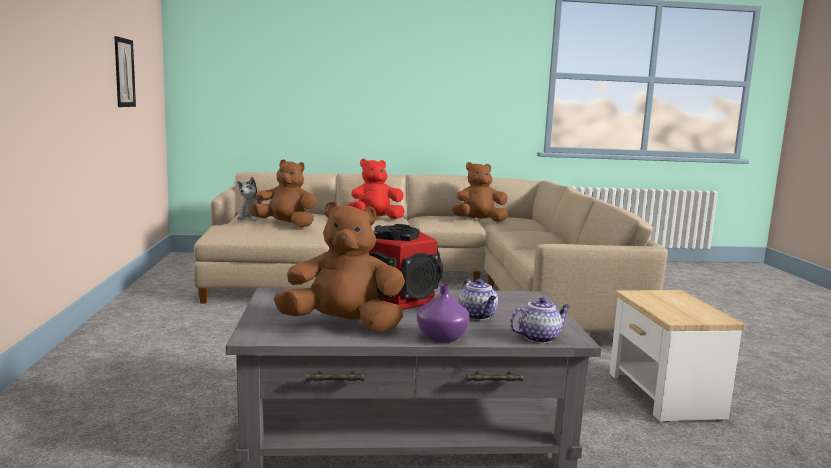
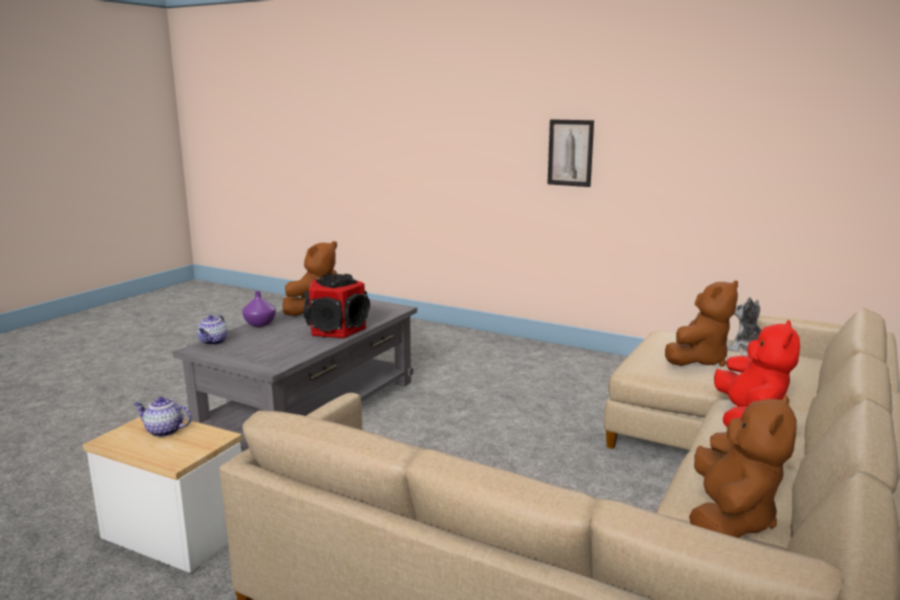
camera: 125 degrees right, 5 degrees up
(124, 72) = (768, 154): picture -> picture (570, 153)
(478, 316) = (270, 339): teapot -> teapot (163, 431)

